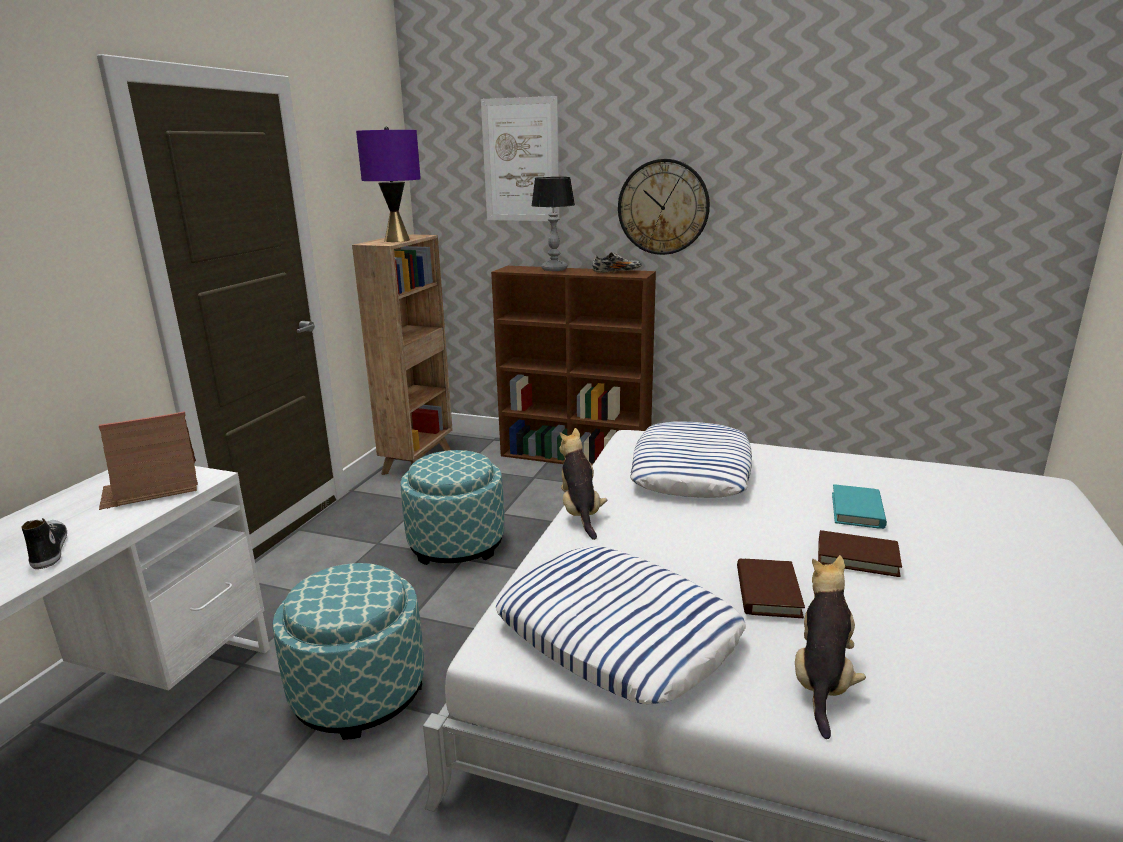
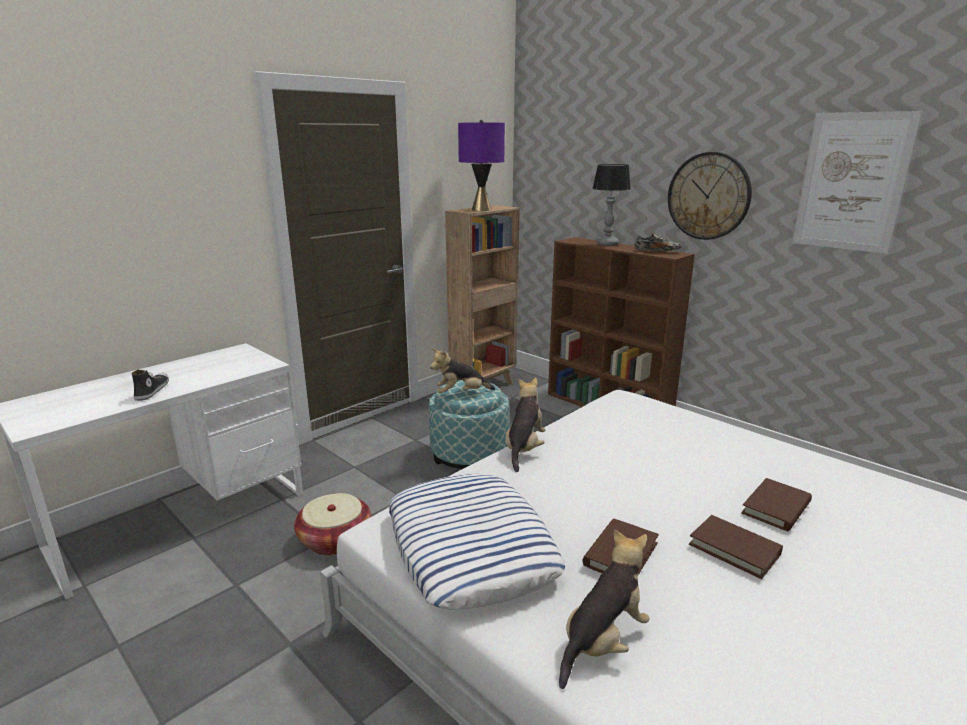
camera: 25 degrees right, 0 degrees up
(152, 488) = (235, 365): toy house -> none
(358, 691) = (335, 540): ottoman -> basket
(445, 470) = (461, 394): none -> plush toy
(521, 160) = (594, 149): picture -> picture (852, 182)
(691, 470) = (649, 435): pillow -> none
(857, 510) = (776, 508): turquoise book -> brown book

